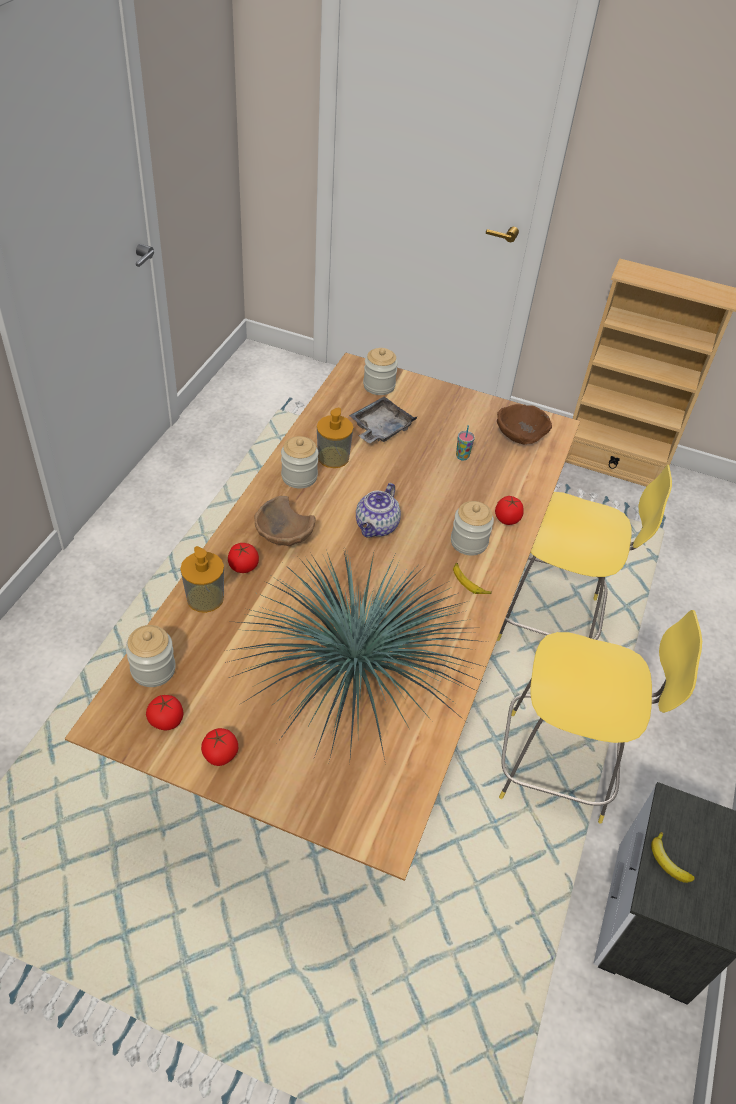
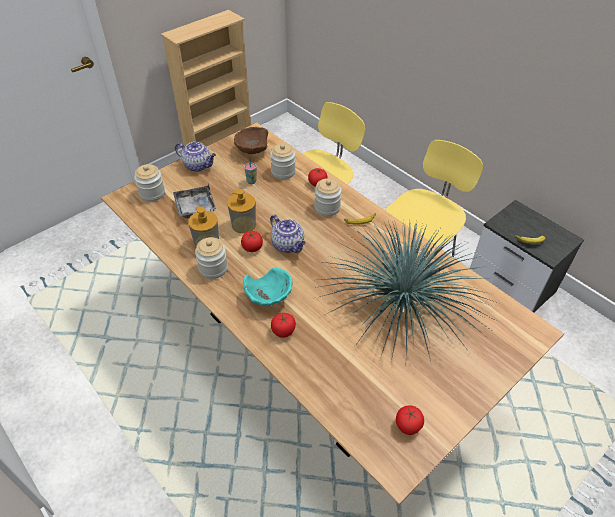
camera: 60 degrees left, 0 degrees up
(153, 669) = (356, 420): jar -> jar (283, 172)
(205, 598) = (302, 364): soap dispenser -> soap dispenser (243, 225)
(220, 754) = (448, 400): tomato -> tomato (252, 247)
(283, 538) = (268, 298): brown bowl -> turquoise bowl
(453, 402) = (198, 166): none -> teapot

